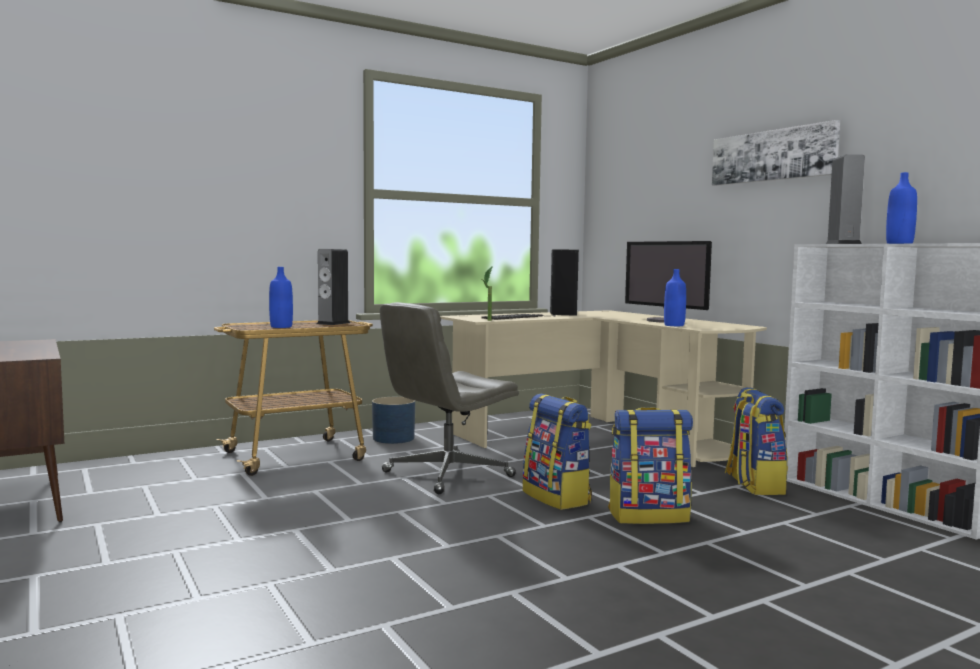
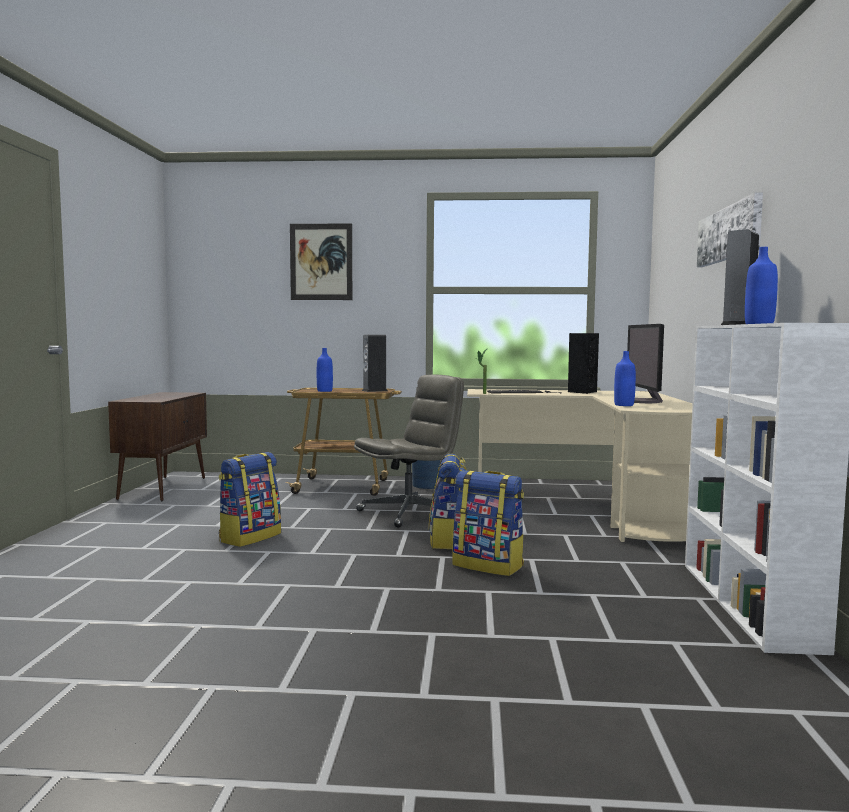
camera: 35 degrees right, 0 degrees up
(224, 145) = (321, 262): none -> picture
(446, 475) = (409, 513): grey office chair -> grey office chair turned 150 degrees clockwise
(753, 485) = (642, 565): backpack -> backpack (250, 537)

